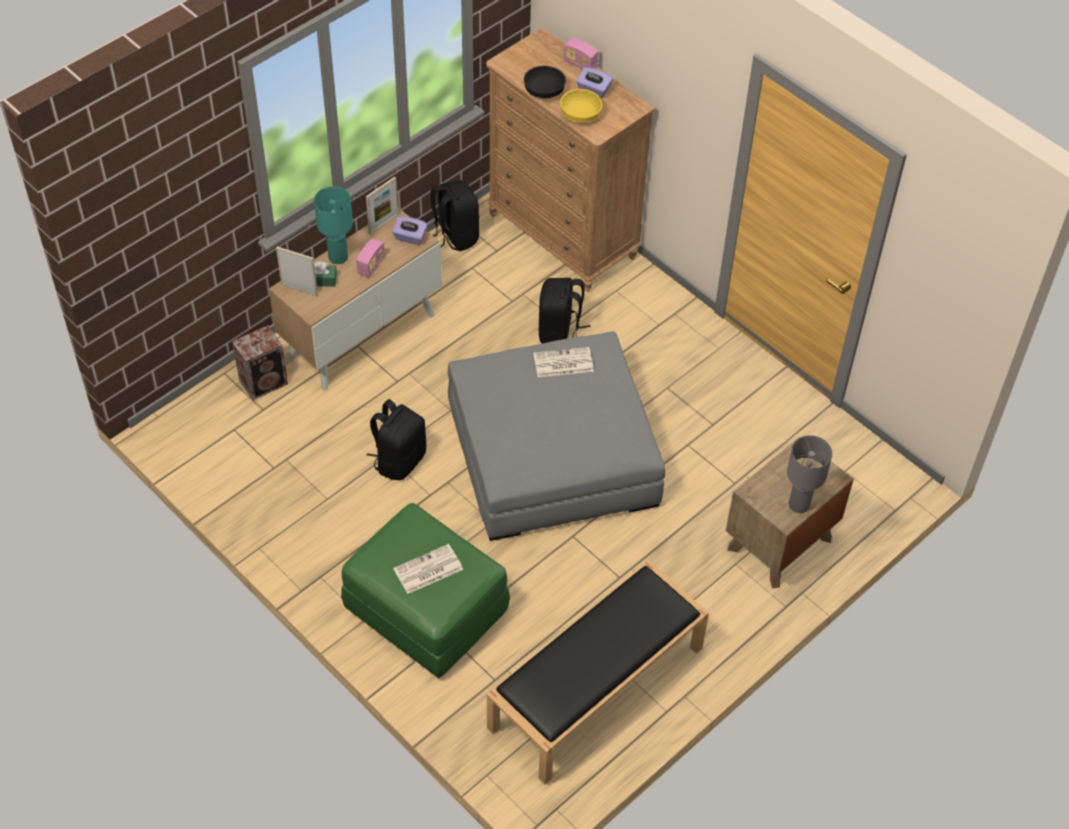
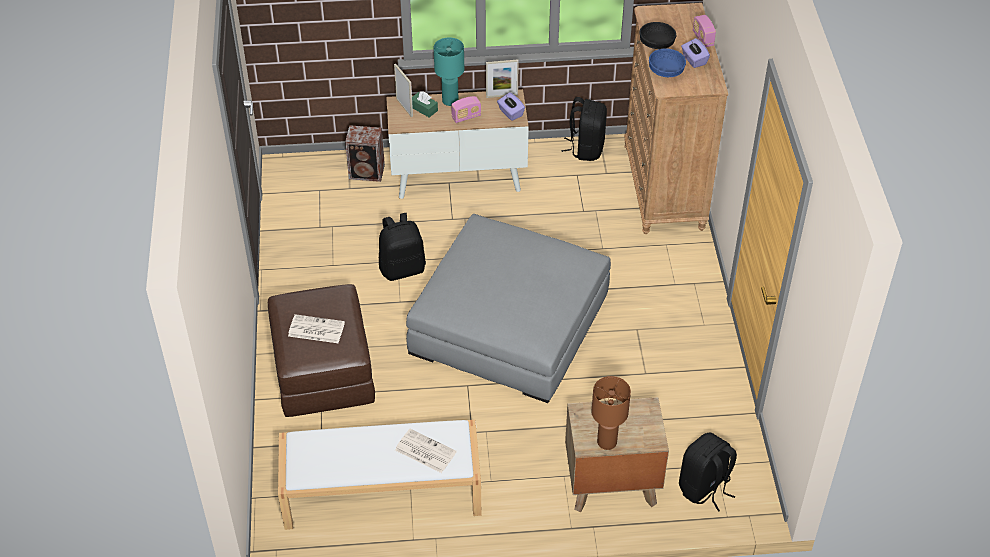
camera: 40 degrees right, 5 degrees down
(425, 610) = (322, 370): green ottoman -> brown ottoman
(560, 333) = (596, 250): black backpack -> black backpack (704, 488)
(562, 363) = (544, 254): newspaper -> newspaper (424, 451)
(580, 115) = (665, 71): yellow bowl -> blue bowl
(596, 689) = (380, 492): black bench -> white bench
(798, 505) = (606, 442): grey table lamp -> brown table lamp

